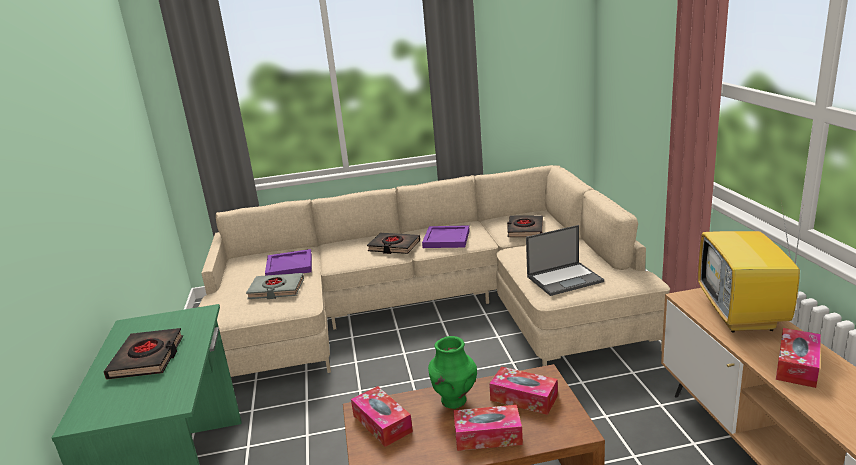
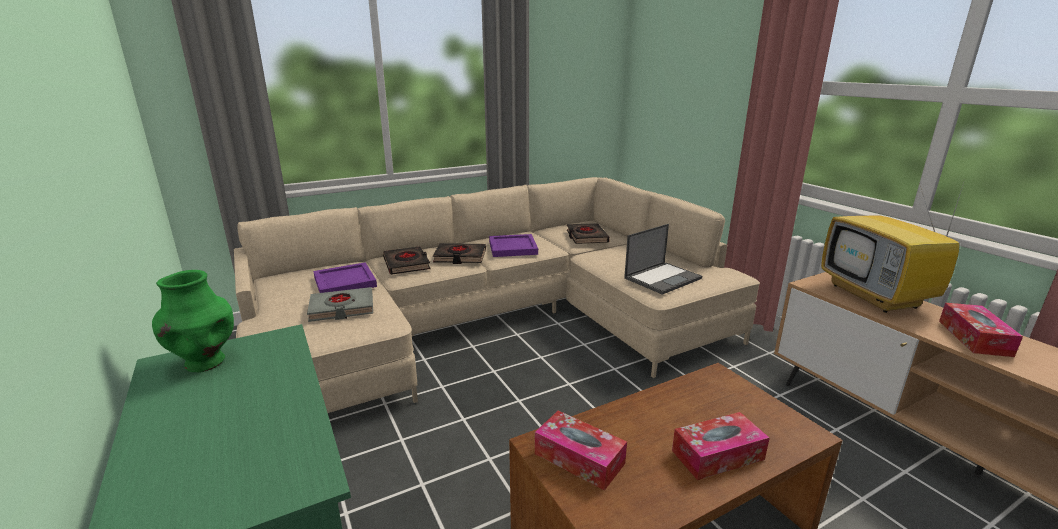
camera: 20 degrees left, 0 degrees up
(147, 358) = (222, 411): black book -> black book (407, 264)
(454, 401) = (645, 417): green vase -> green vase (205, 363)
(524, 398) = (719, 403): tissue box -> none

